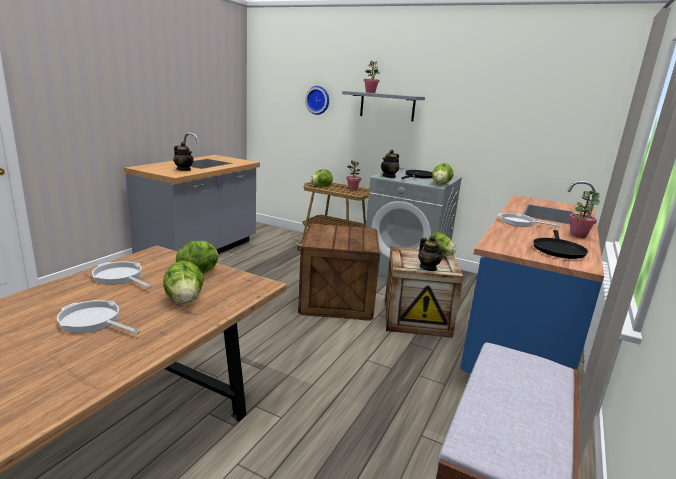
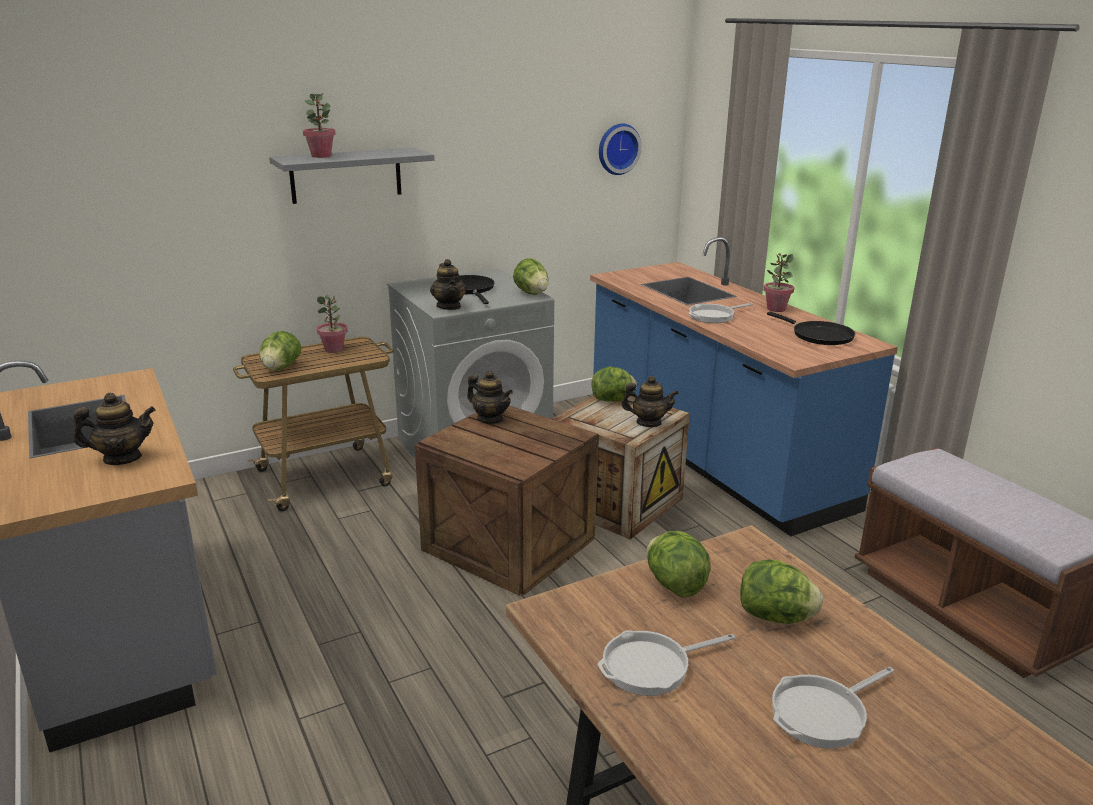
camera: 55 degrees left, 5 degrees up
(318, 100) = (181, 188): wall clock -> wall clock (617, 148)
(354, 230) = (490, 419): none -> teapot

